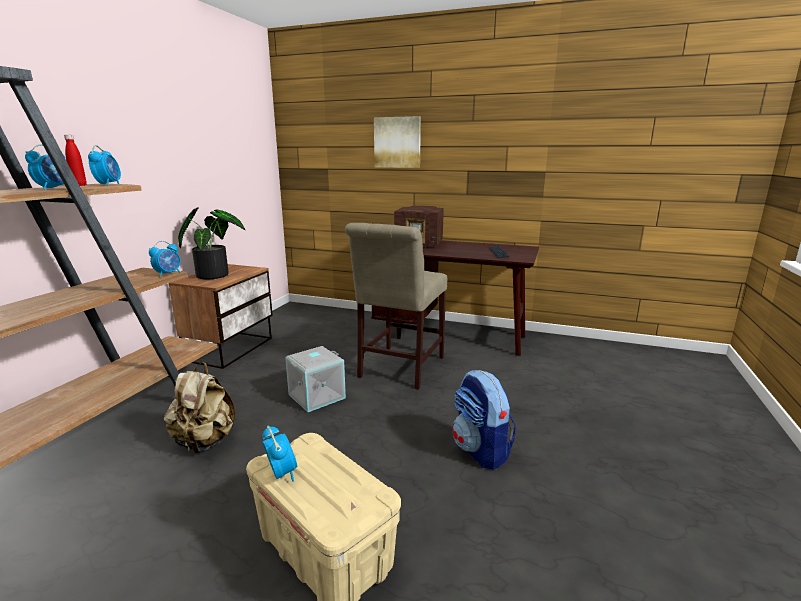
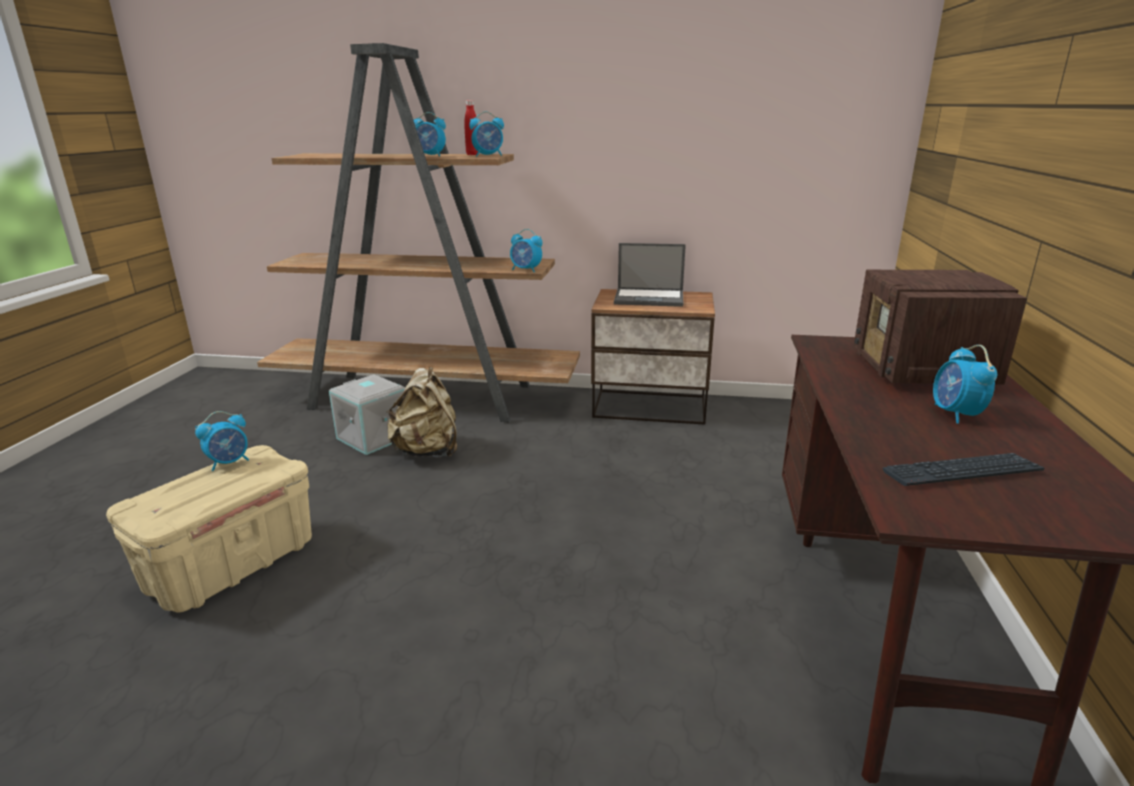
camera: 80 degrees right, 5 degrees up
(216, 275) = (650, 298): potted plant -> laptop
(316, 396) = (541, 498): grey storage box -> grey storage box (375, 437)
(397, 142) = (1049, 94): picture -> none
(399, 369) = (664, 563): beige chair -> none
(458, 247) = (955, 414): none -> alarm clock
(481, 451) = (395, 695): backpack -> none

